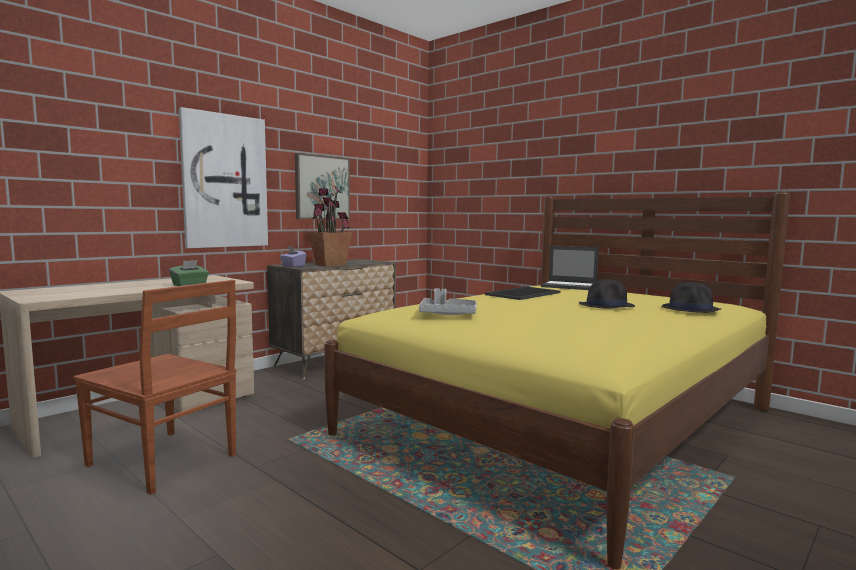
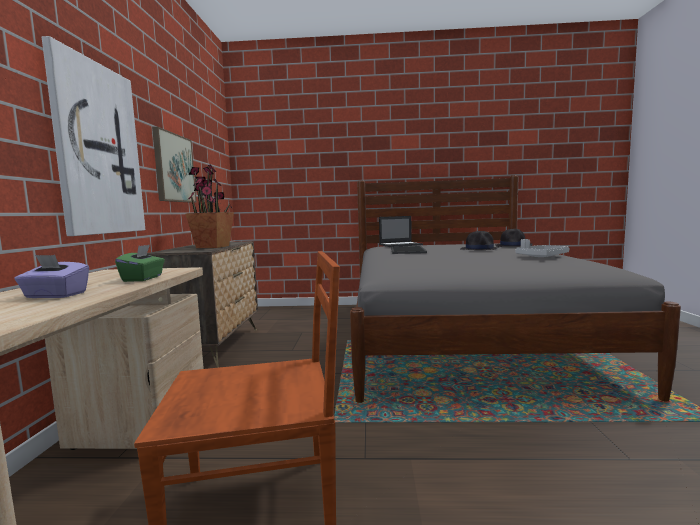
camera: 40 degrees left, 0 degrees up
(293, 266) = (184, 251): purple tissue box -> purple tissue box (55, 295)
(448, 314) = (443, 265): grey tray -> grey tray (541, 257)
(563, 421) = (460, 336): yellow bed -> grey bed

